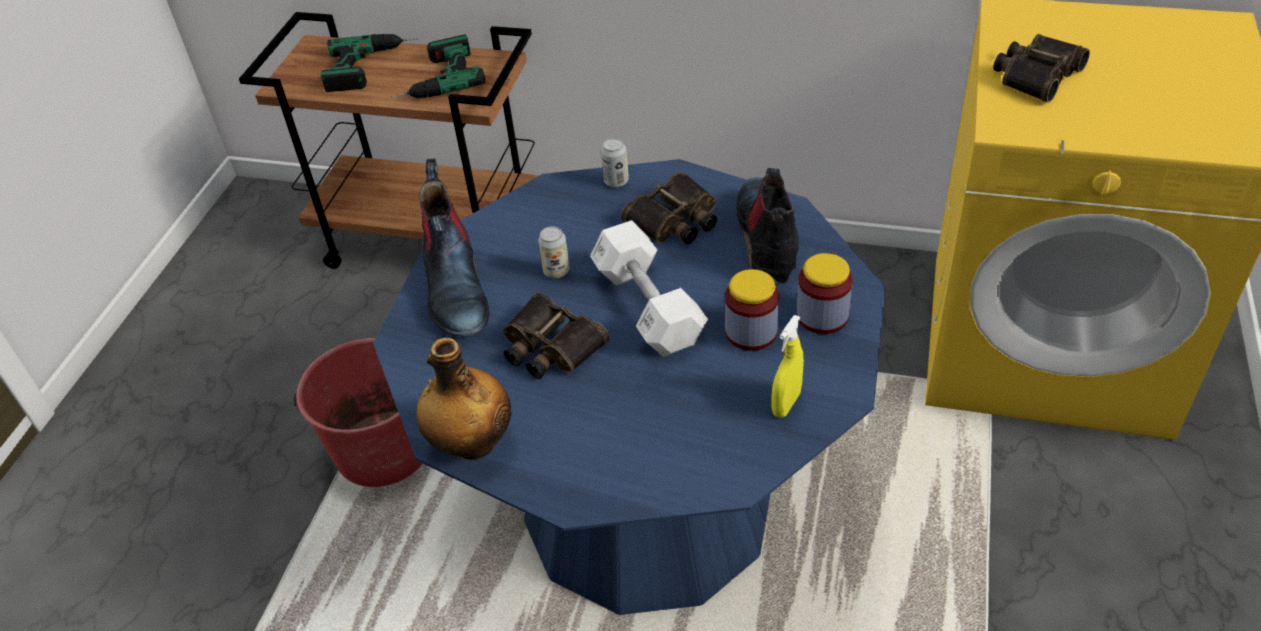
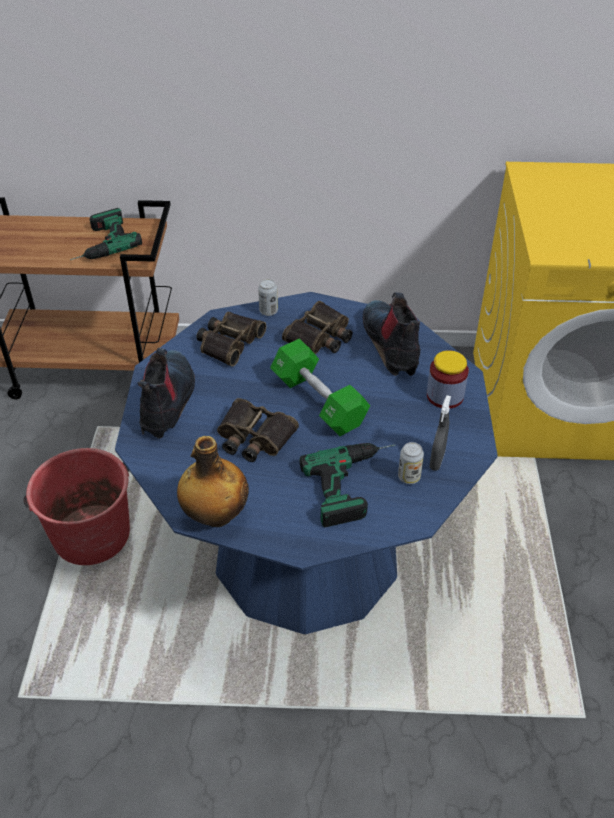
camera: 15 degrees left, 0 degrees up
(373, 66) = (46, 236): power drill -> power drill (357, 484)
(455, 288) = (167, 401): boot -> boot turned 150 degrees counterclockwise
(556, 271) = (242, 381): can -> can (409, 477)
(648, 307) = (318, 401): white dumbbell -> green dumbbell
(751, 332) = (398, 412): jar -> none
(786, 404) = (437, 460): yellow spray bottle -> grey spray bottle
(1036, 75) = (558, 215): binoculars -> binoculars (229, 342)

